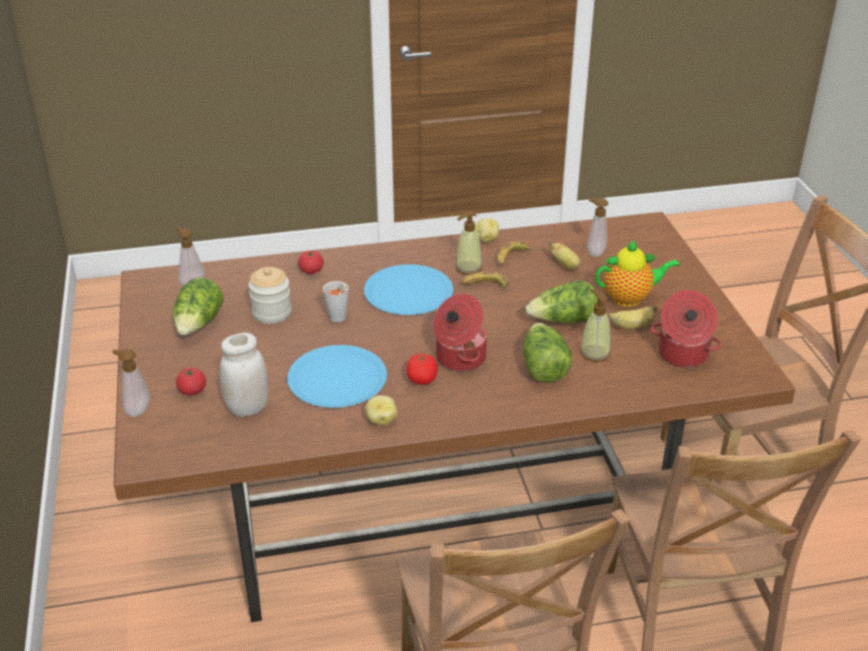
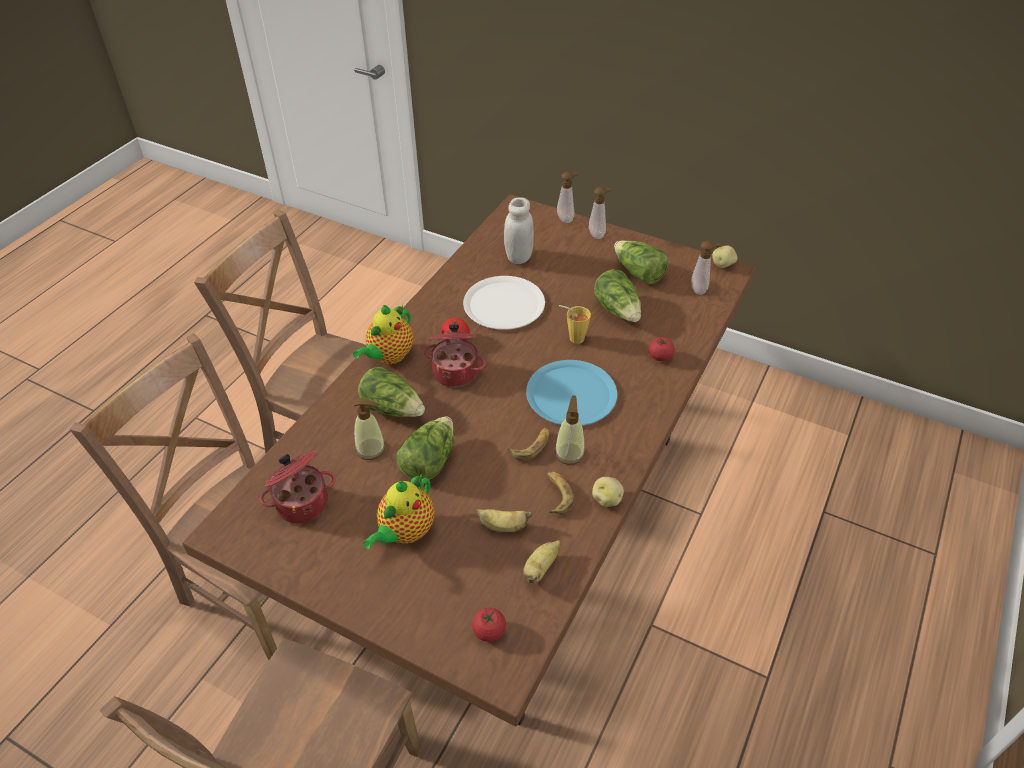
camera: 130 degrees right, 10 degrees up
(192, 391) = (562, 244): tomato -> tomato (489, 631)
(271, 313) = (618, 310): jar -> lettuce
(337, 378) = (504, 304): blue plate -> white plate
(338, 319) = (573, 338): grey cup -> yellow cup
(381, 420) = (440, 302): potato -> potato (723, 265)
(493, 406) = (389, 356): none -> teapot
(594, 252) = (500, 568): soap dispenser -> soap dispenser (598, 234)
(631, 327) = (370, 499): banana -> banana (540, 568)

